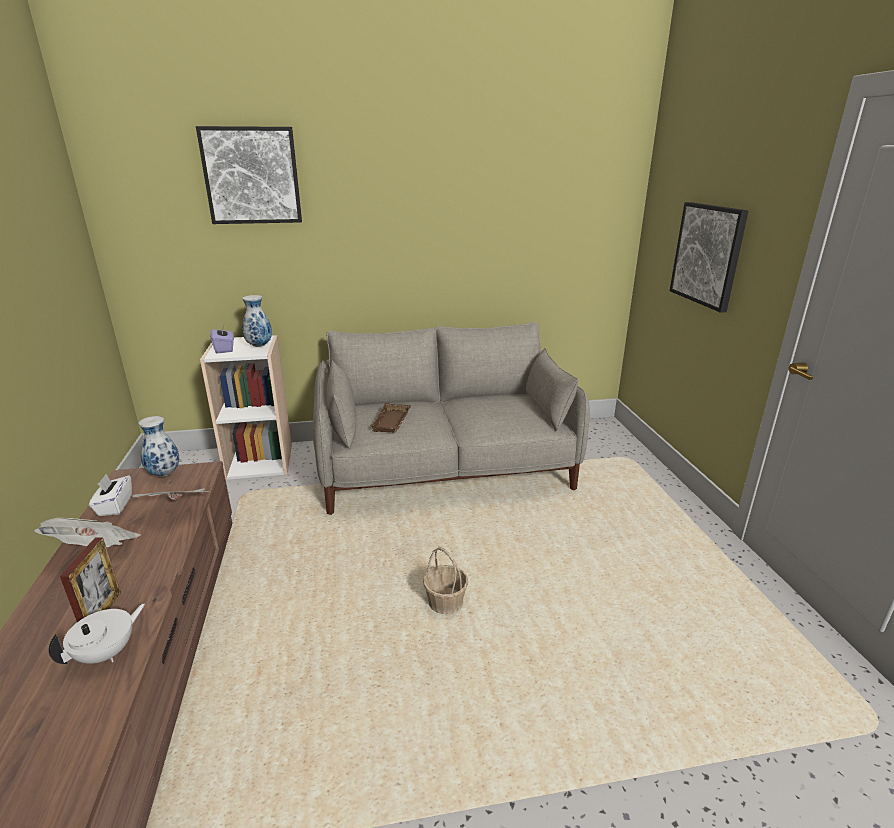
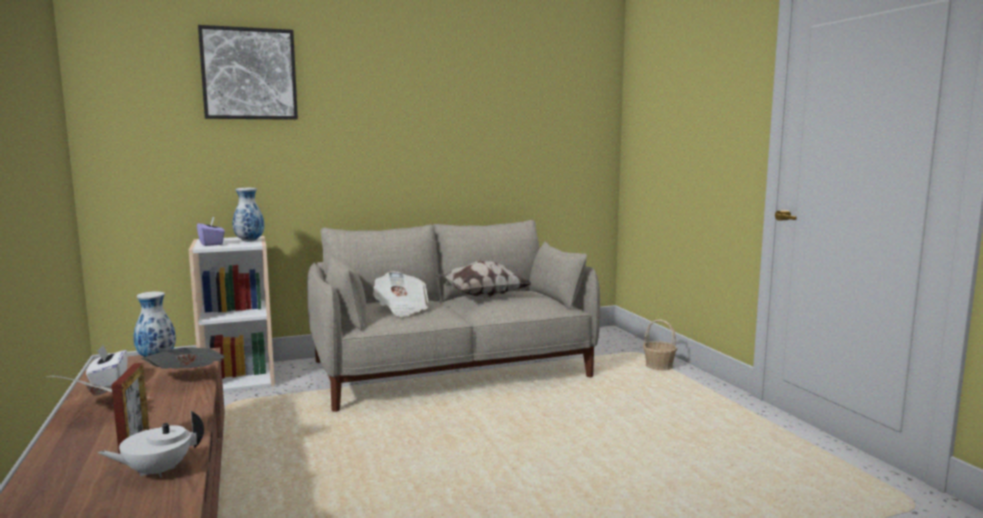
camera: 10 degrees left, 15 degrees down
(107, 653) = (157, 471): white teapot -> white teapot turned 150 degrees counterclockwise
(393, 422) = (401, 309): brown tray -> newspaper
(445, 602) = (484, 464): basket -> basket (658, 367)
(475, 405) = (481, 296): none -> pillow
(707, 255) = (687, 142): picture -> none

